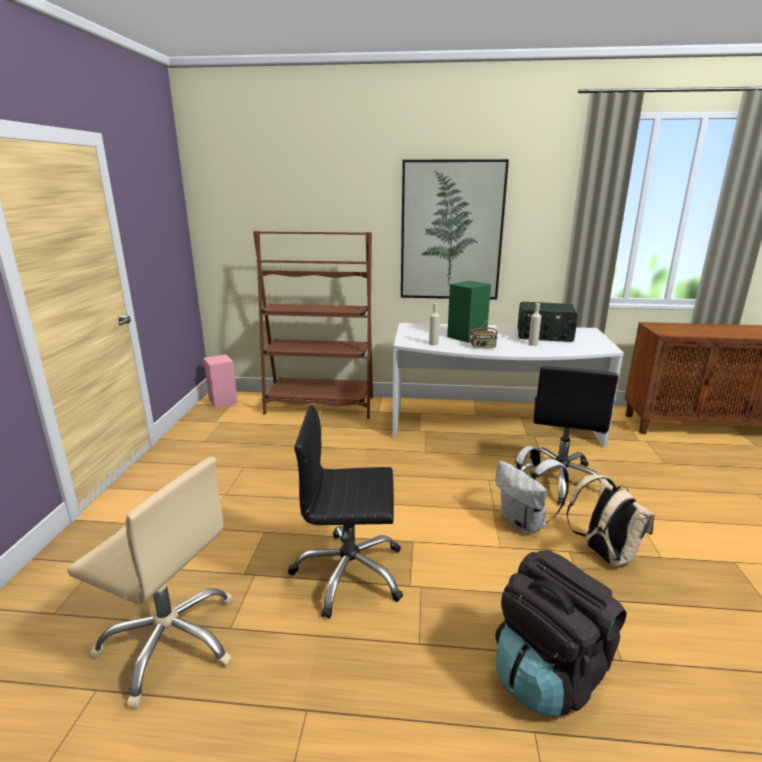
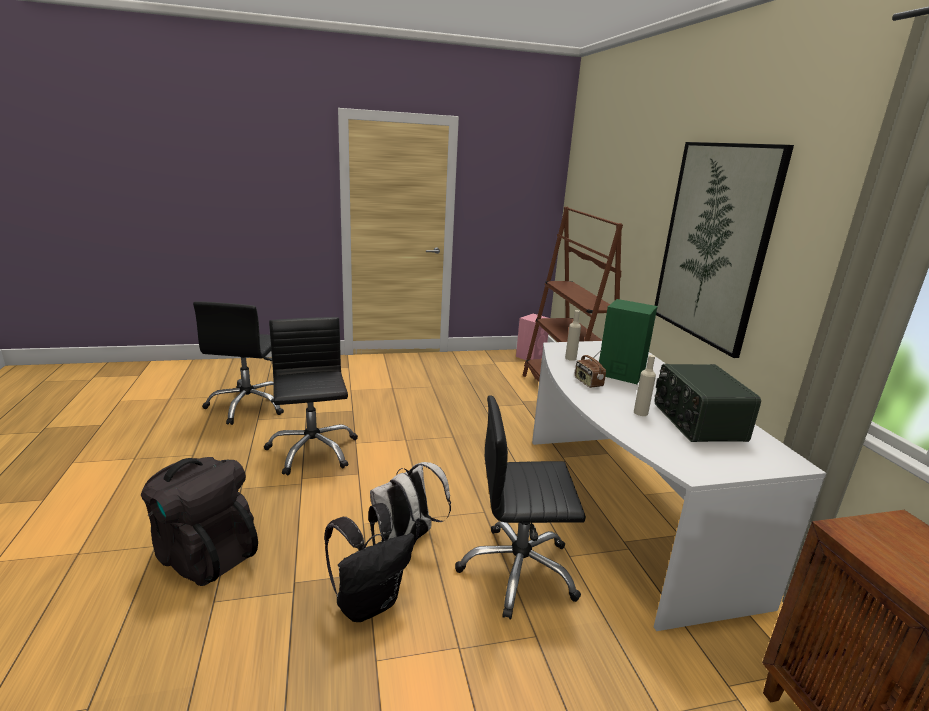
camera: 70 degrees right, 0 degrees up
(171, 640) = (248, 405): beige office chair -> black office chair
(603, 554) = (368, 602): beige backpack -> black backpack

